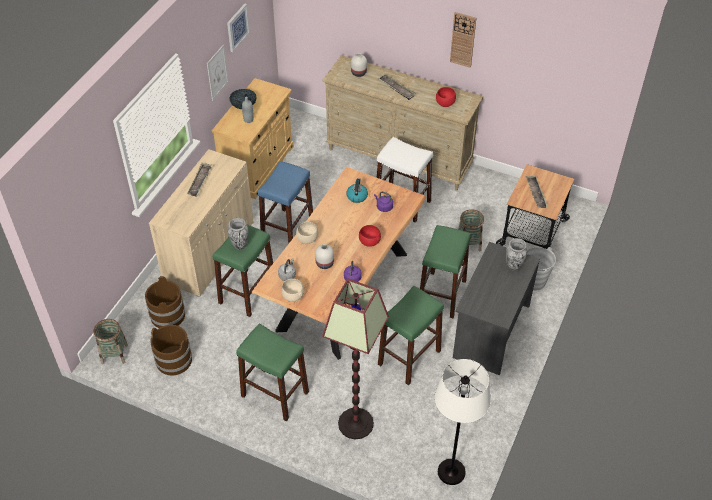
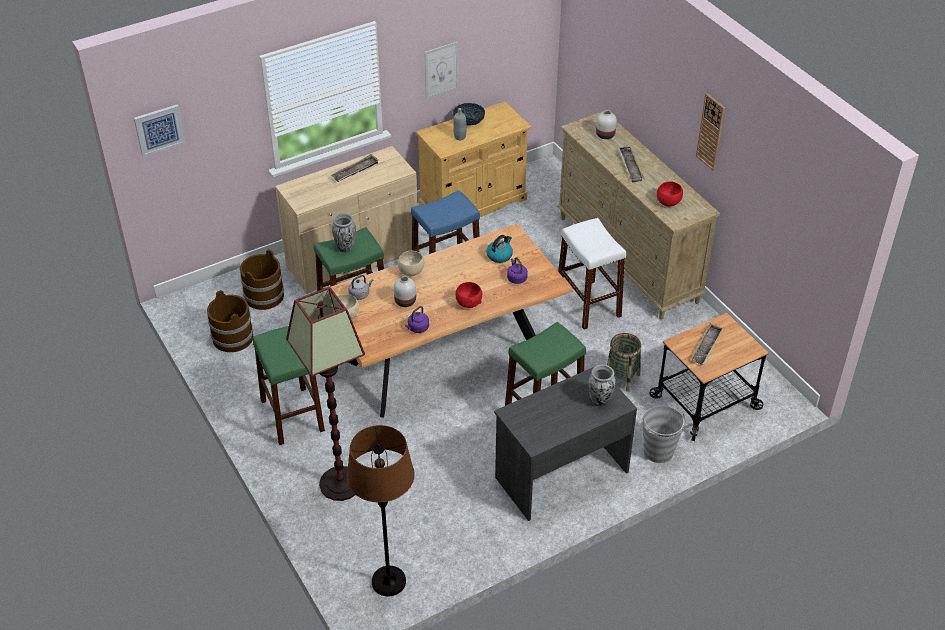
camera: 35 degrees right, 5 degrees down
(114, 354) = (189, 305): basket -> none
(237, 27) = (487, 31): picture -> picture (159, 129)
(409, 357) = (451, 453): green stool -> none
(451, 472) = (388, 581): white floor lamp -> brown floor lamp

